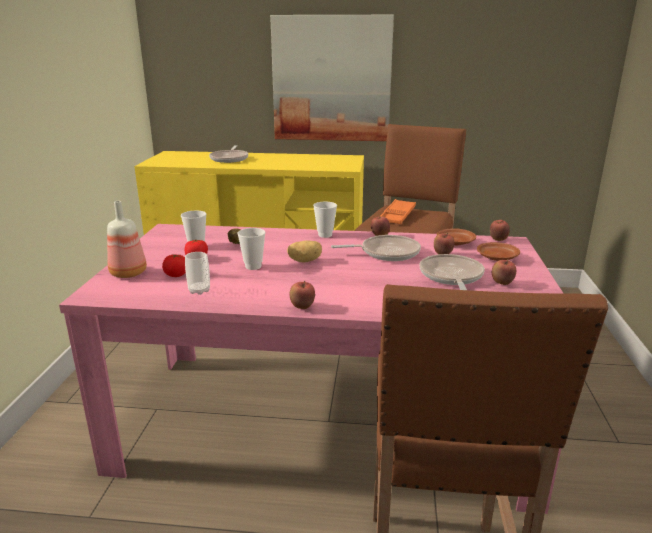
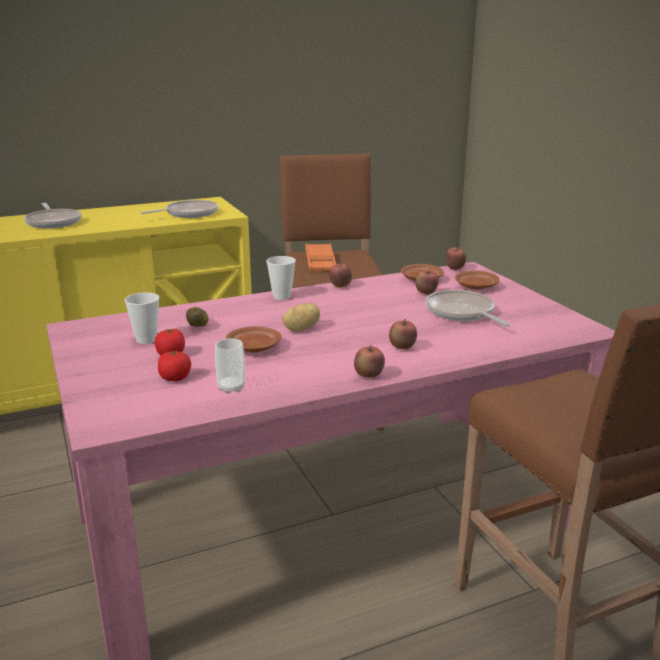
camera: 30 degrees left, 0 degrees up
(129, 273) = (110, 391): bottle -> none
(253, 266) = (253, 348): cup -> brown plate
(331, 79) = (171, 104): picture -> none
(386, 253) = (371, 303): frying pan -> frying pan (188, 214)
(502, 283) = (511, 309): apple -> apple (402, 348)

